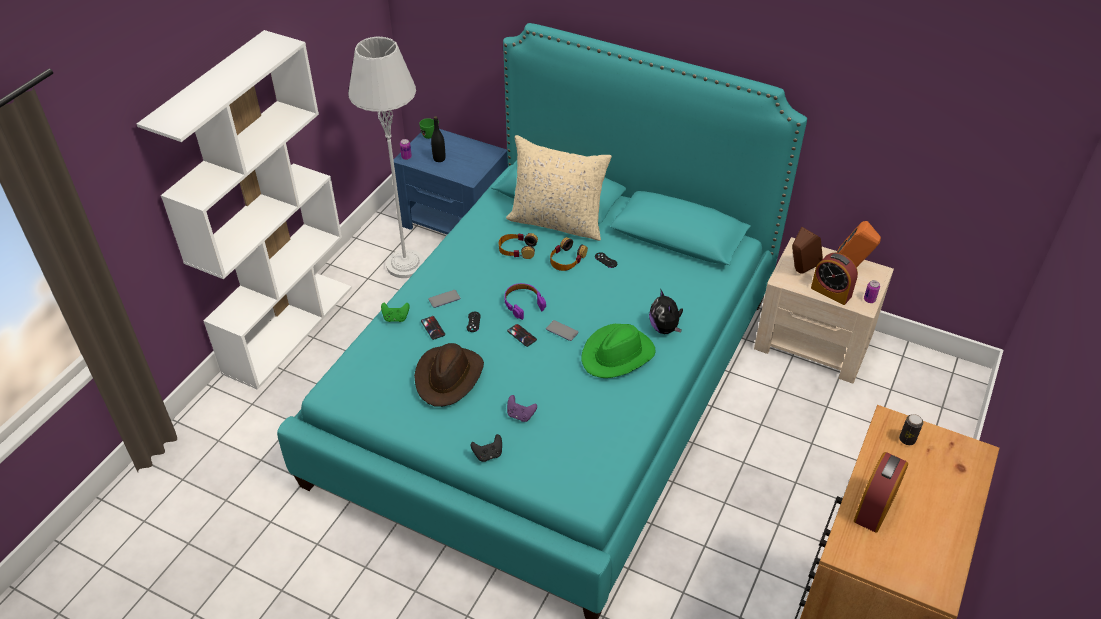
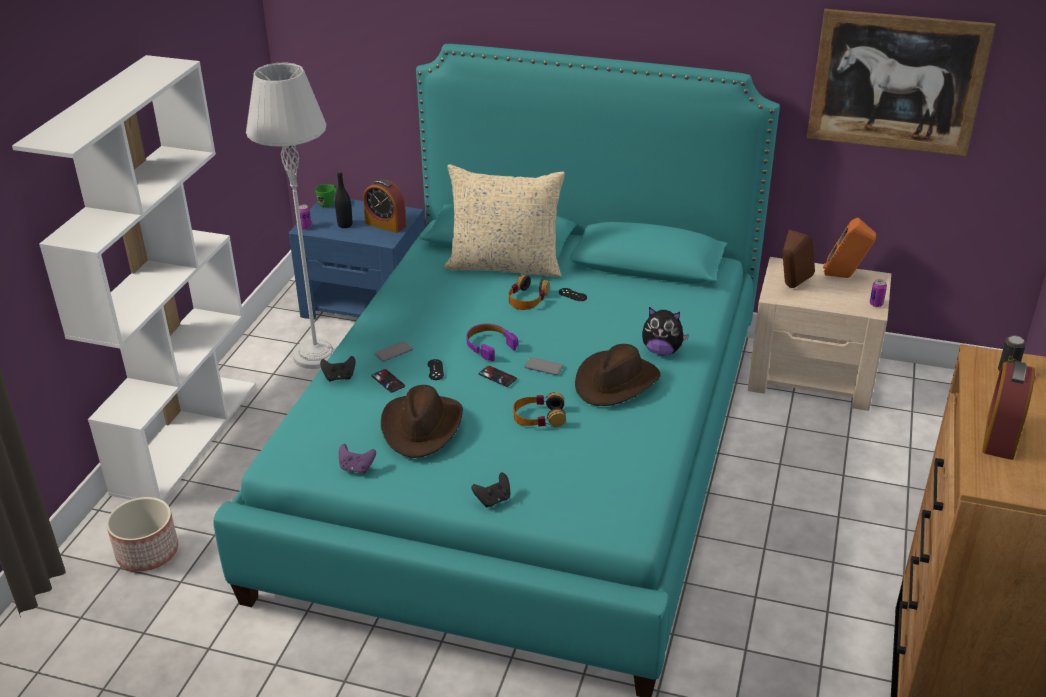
camera: 10 degrees left, 10 degrees down
(241, 429) = (147, 552): none -> planter
(396, 318) = (339, 377): green game controller -> black game controller
(517, 249) = (466, 295): headphones -> headphones (539, 417)
(520, 415) = (520, 455): purple game controller -> purple game controller (356, 468)
(618, 355) = (616, 382): green hat -> brown hat
(665, 328) = (662, 351): plush toy -> plush toy turned 45 degrees counterclockwise
(831, 292) = (832, 302): alarm clock -> alarm clock (385, 224)
(913, 114) = (896, 82): none -> picture

